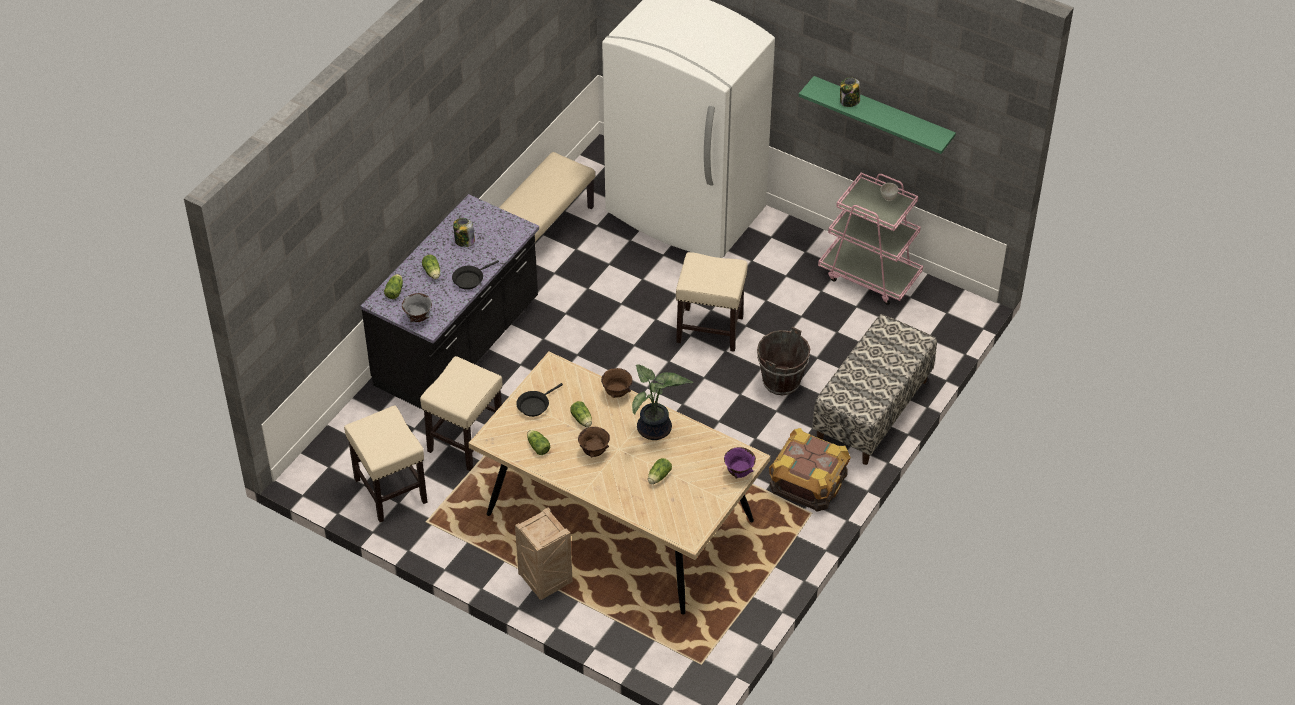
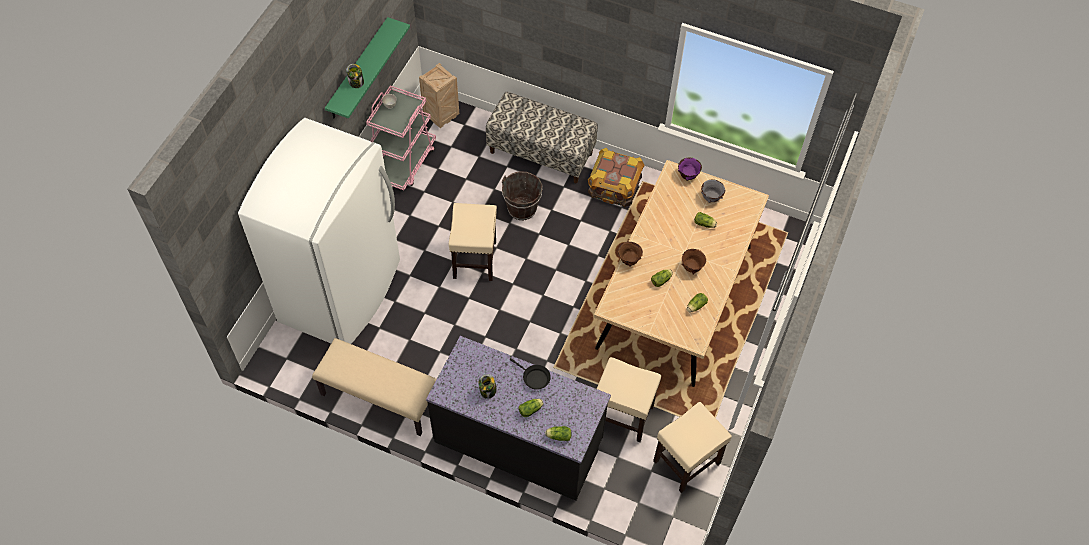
camera: 100 degrees left, 10 degrees up
(418, 318) = (588, 410): grey bowl -> grey bowl (711, 198)
(535, 405) = (654, 315): black frying pan -> none
(546, 582) = (745, 336): crate -> crate (441, 115)
(655, 431) = (661, 231): potted plant -> none

